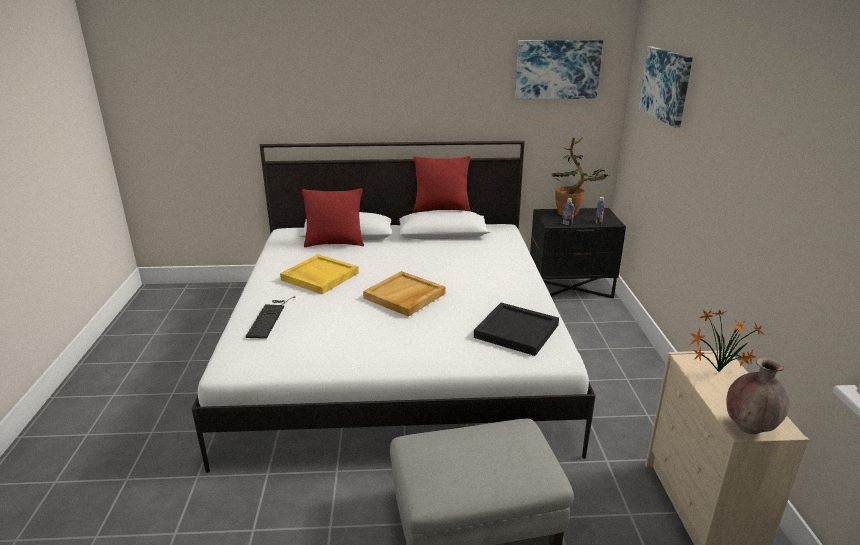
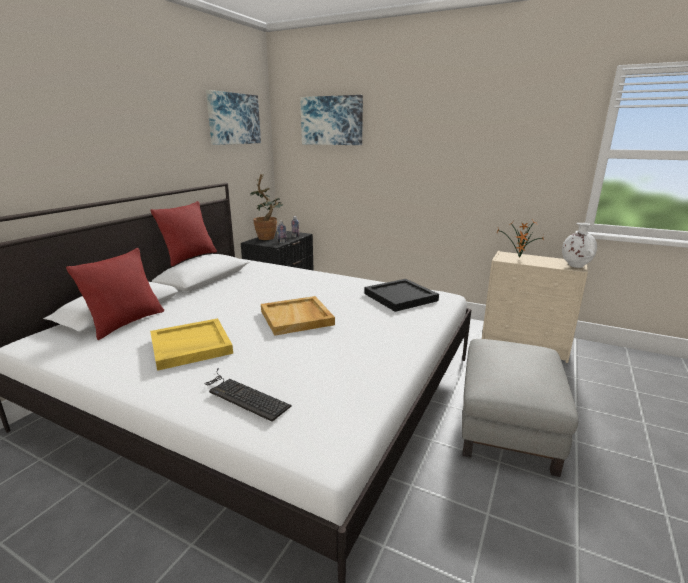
camera: 60 degrees left, 5 degrees down
(749, 427) = (575, 266): brown vase -> white vase

